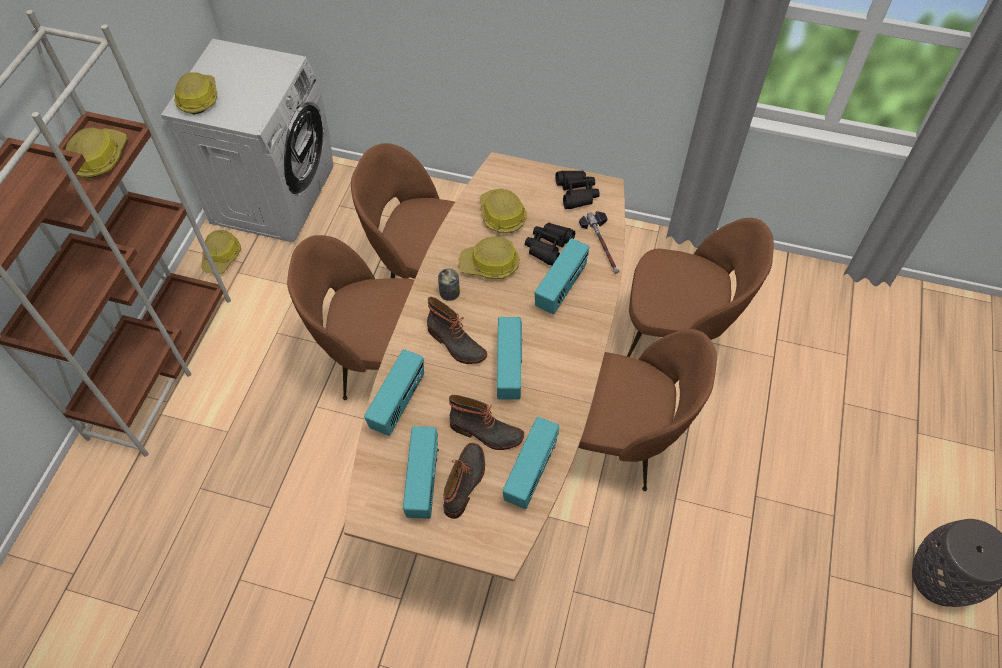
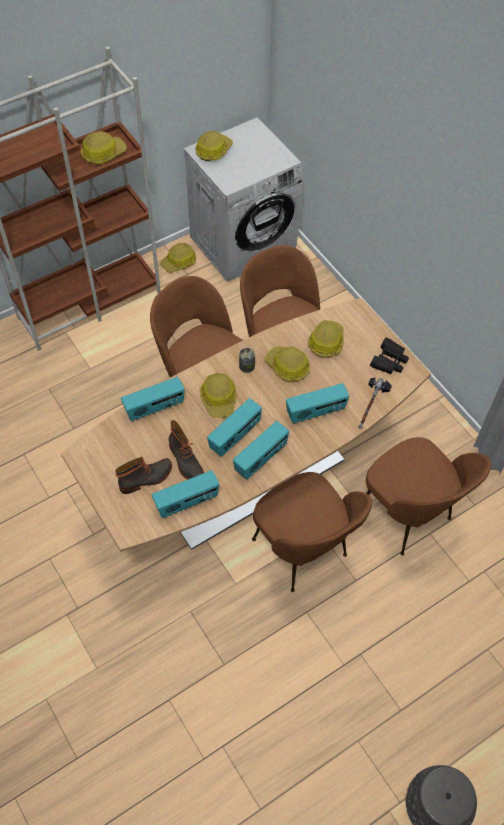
camera: 40 degrees right, 0 degrees up
(423, 482) = (125, 461): radio -> radio (261, 459)
(455, 344) = (219, 399): boot -> hard hat
(548, 246) = (335, 381): black binoculars -> none

